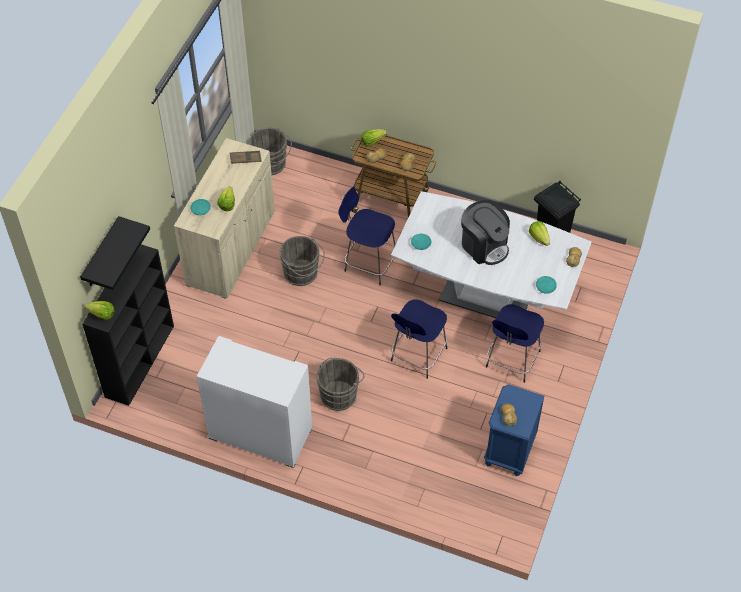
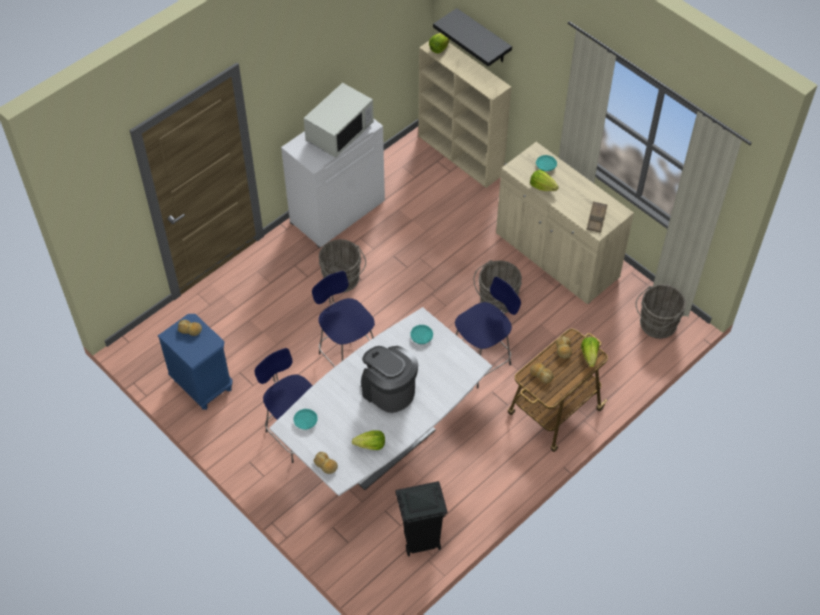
camera: 115 degrees right, 0 degrees up
(140, 360) = (461, 155): black bookcase -> beige bookcase
(245, 366) = (339, 133): none -> white microwave
(484, 246) = (388, 390): coffee machine -> coffee machine turned 60 degrees clockwise

